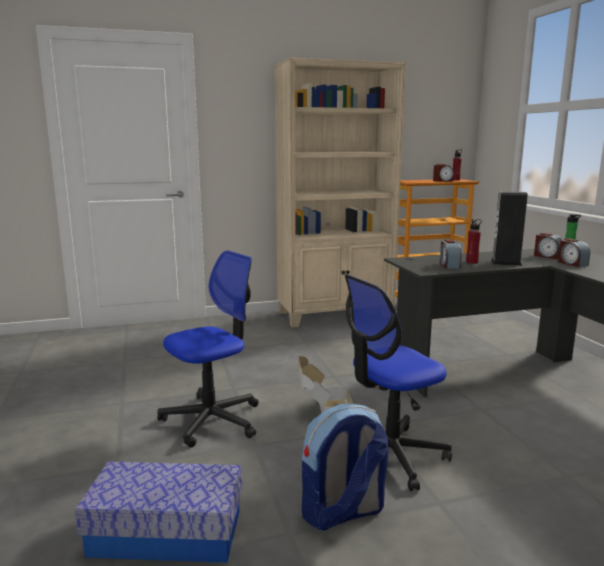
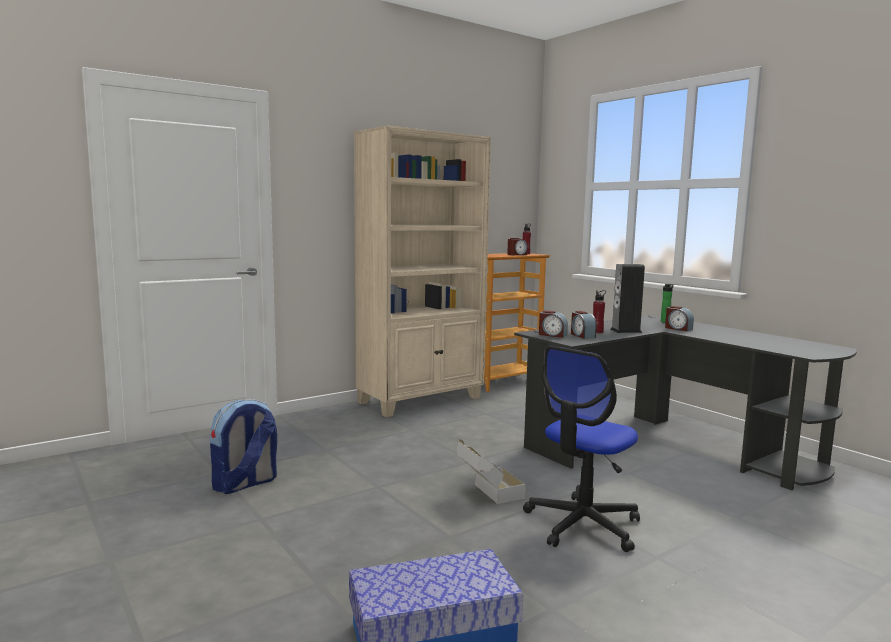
camera: 20 degrees left, 5 degrees down
(212, 420) = (382, 520): office chair -> none
(343, 513) = (584, 582): backpack -> backpack (245, 484)
(547, 256) = (650, 323): alarm clock -> alarm clock (552, 335)

